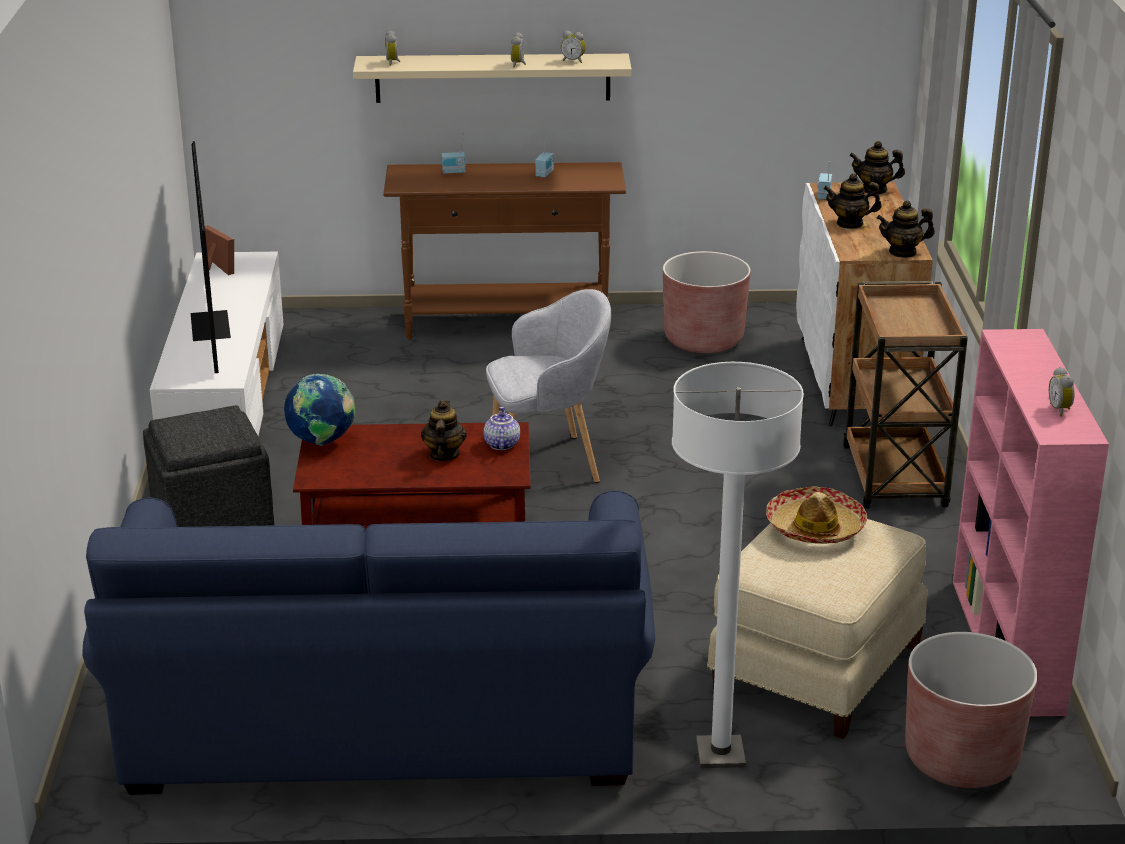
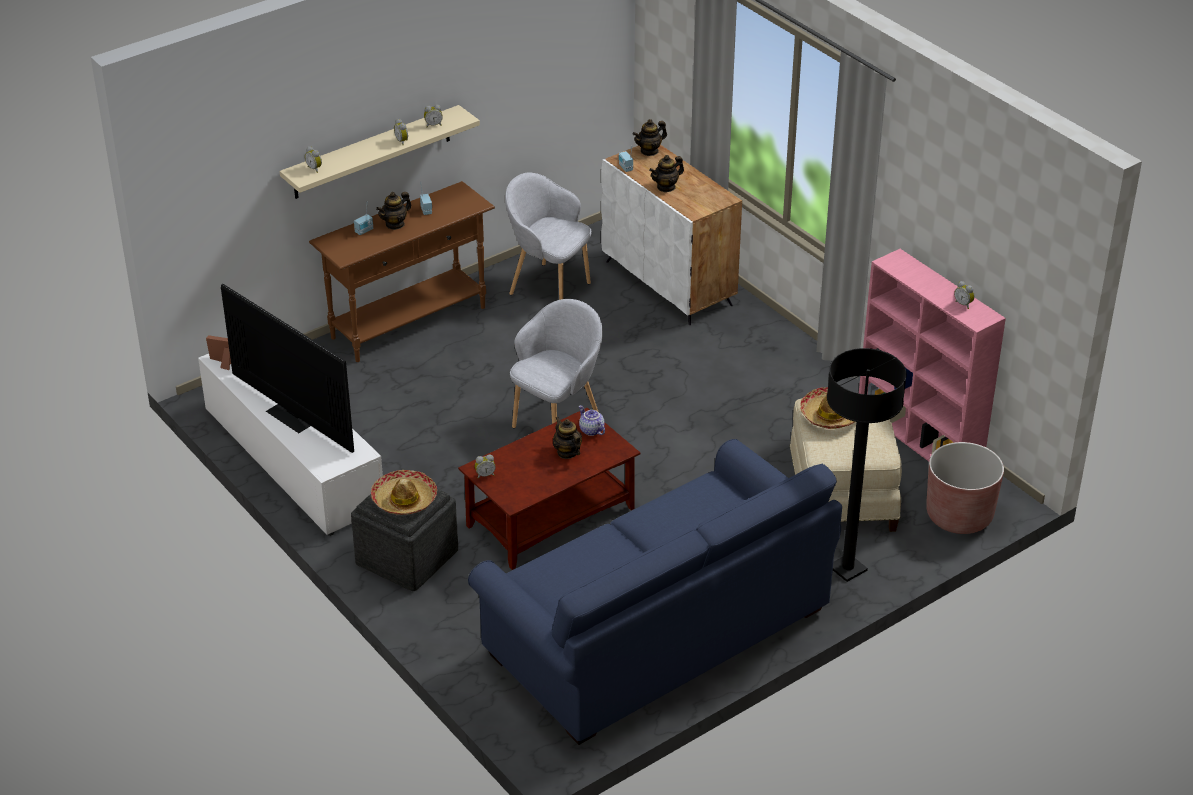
camera: 35 degrees left, 10 degrees up
(203, 431) = (404, 499): none -> hat
(322, 442) = (485, 475): globe -> alarm clock
(703, 340) = (548, 286): brown planter -> grey armchair
(720, 754) = (847, 569): white floor lamp -> black floor lamp
(895, 479) = (762, 349): brown cart -> none
(903, 252) = (720, 200): teapot -> teapot (395, 224)

